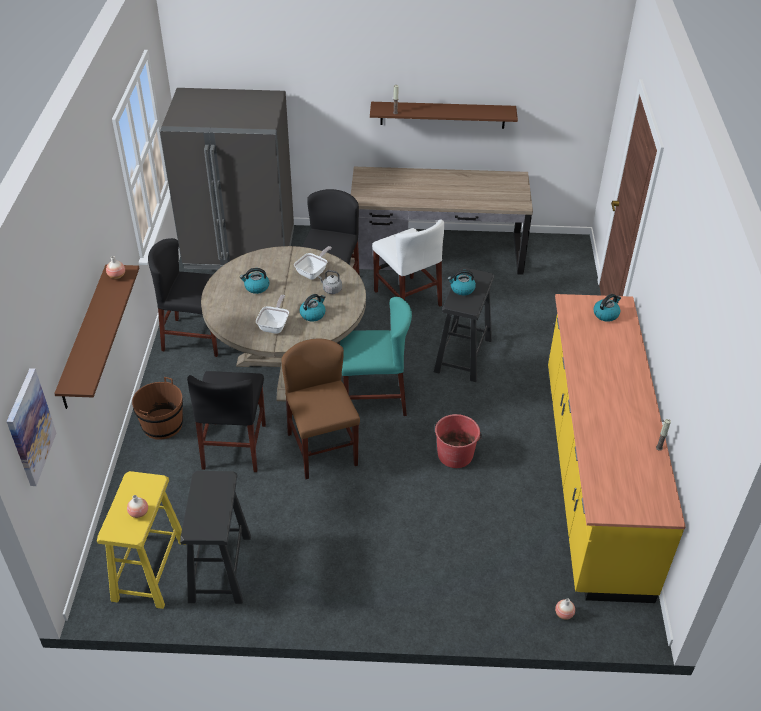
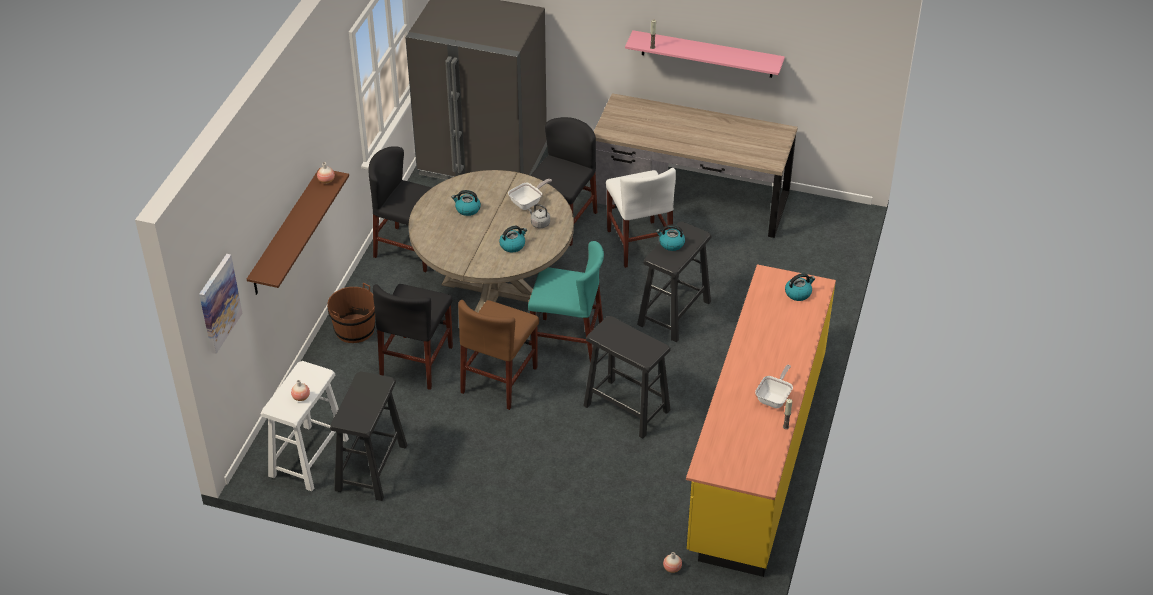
camera: 15 degrees right, 0 degrees up
(150, 570) = (309, 457): yellow stool -> white stool
(275, 325) = (472, 250): frying pan -> frying pan (774, 398)
(322, 449) = (499, 380): brown chair -> brown chair turned 150 degrees counterclockwise
(442, 115) = (707, 54): brown shelf -> pink shelf
(455, 454) = (627, 408): red bucket -> black stool

